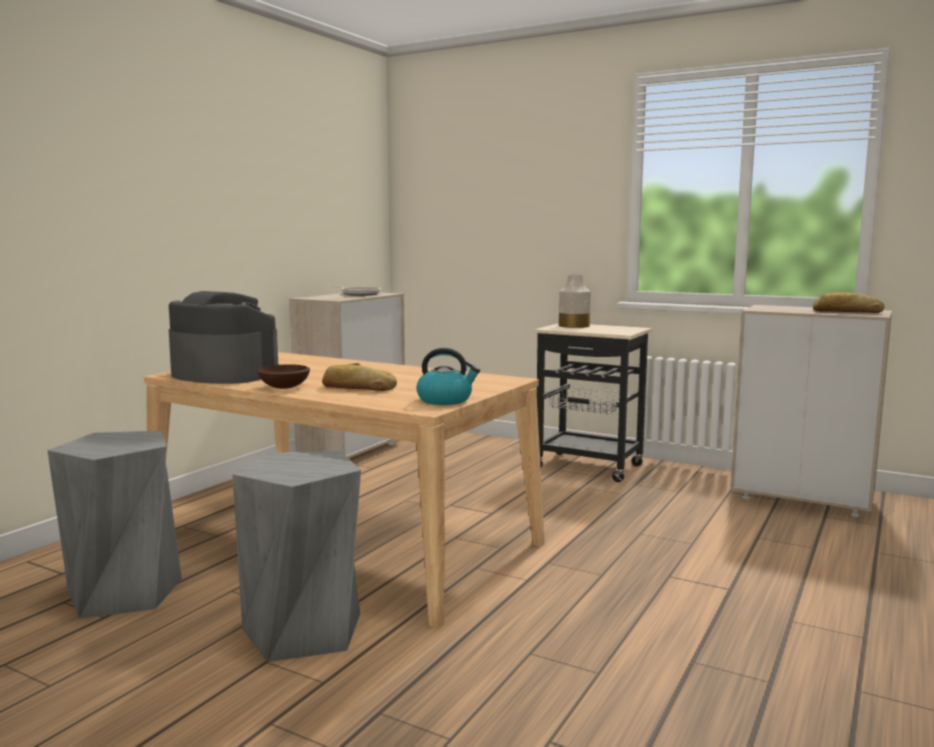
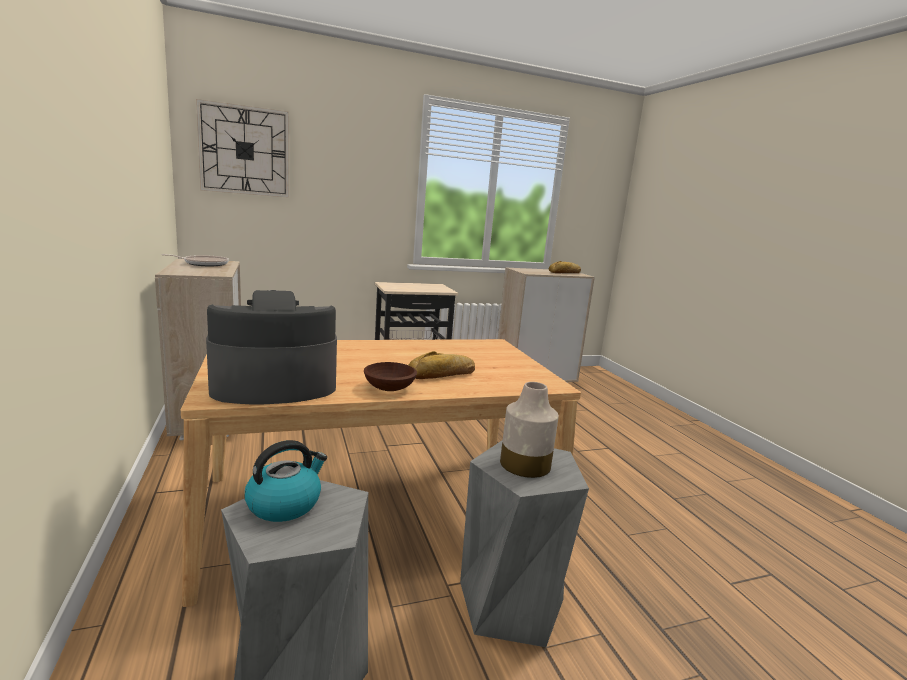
camera: 50 degrees left, 5 degrees up
(444, 180) = (245, 151): none -> wall clock
(445, 400) = (532, 373): kettle -> kettle (285, 504)
(574, 326) = (396, 285): beige vase -> beige vase (525, 464)

